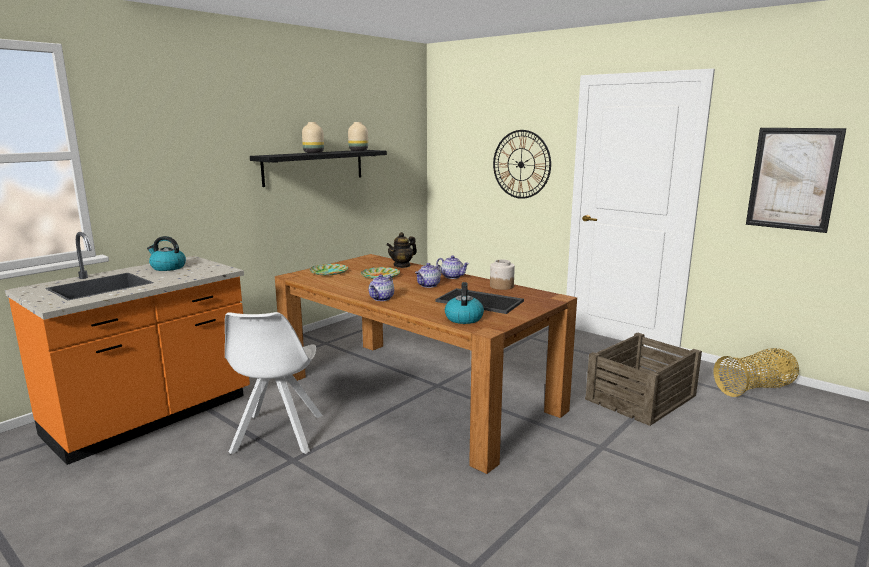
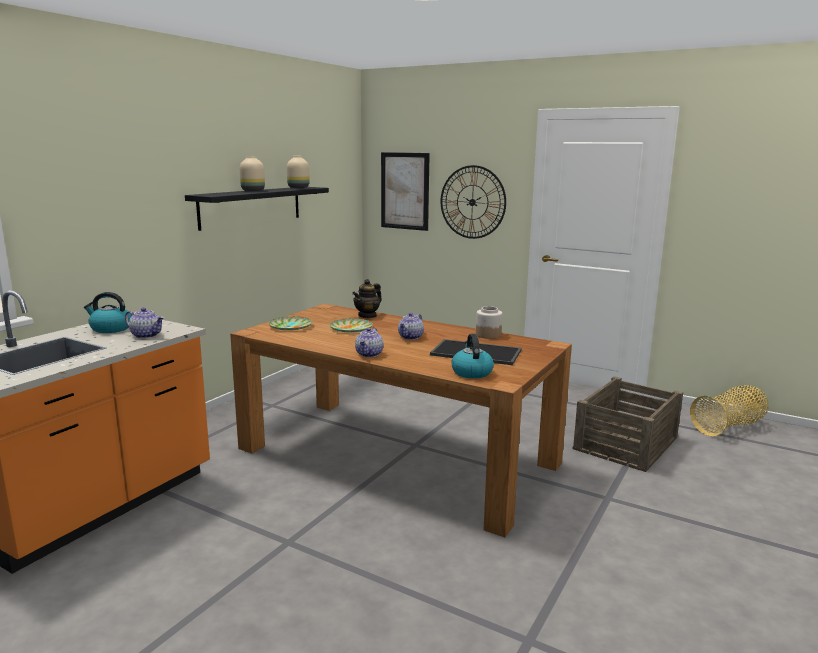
camera: 10 degrees left, 0 degrees up
(277, 435) = (258, 515): white chair -> none
(452, 276) = (430, 326): teapot -> teapot (147, 335)
(793, 179) = (758, 217): picture -> picture (404, 191)

